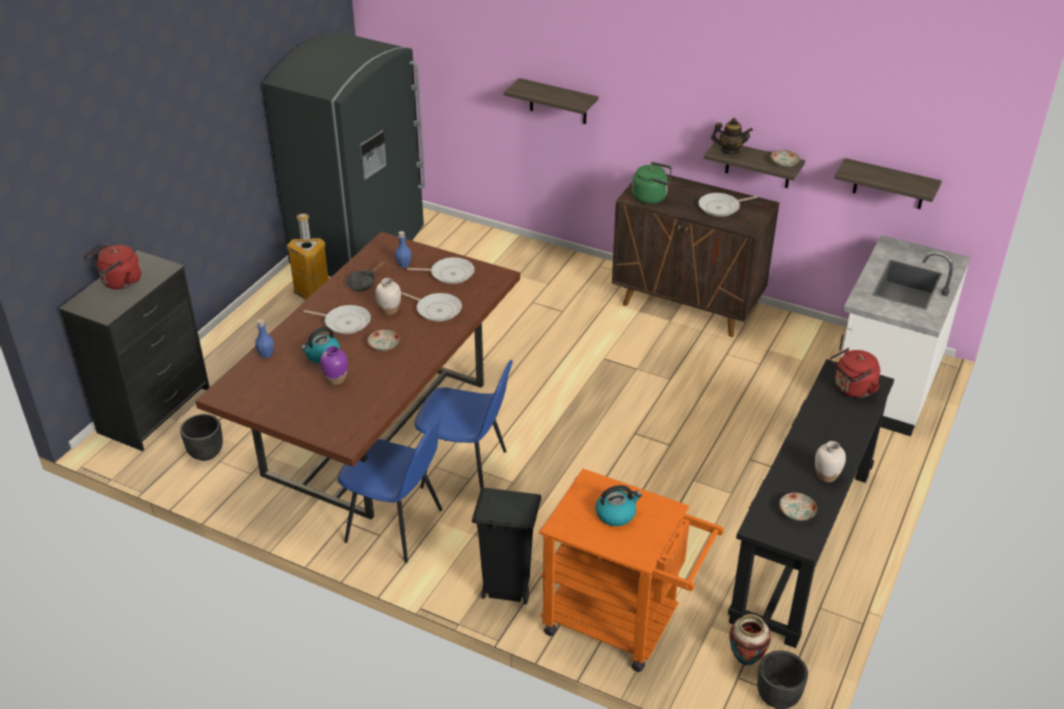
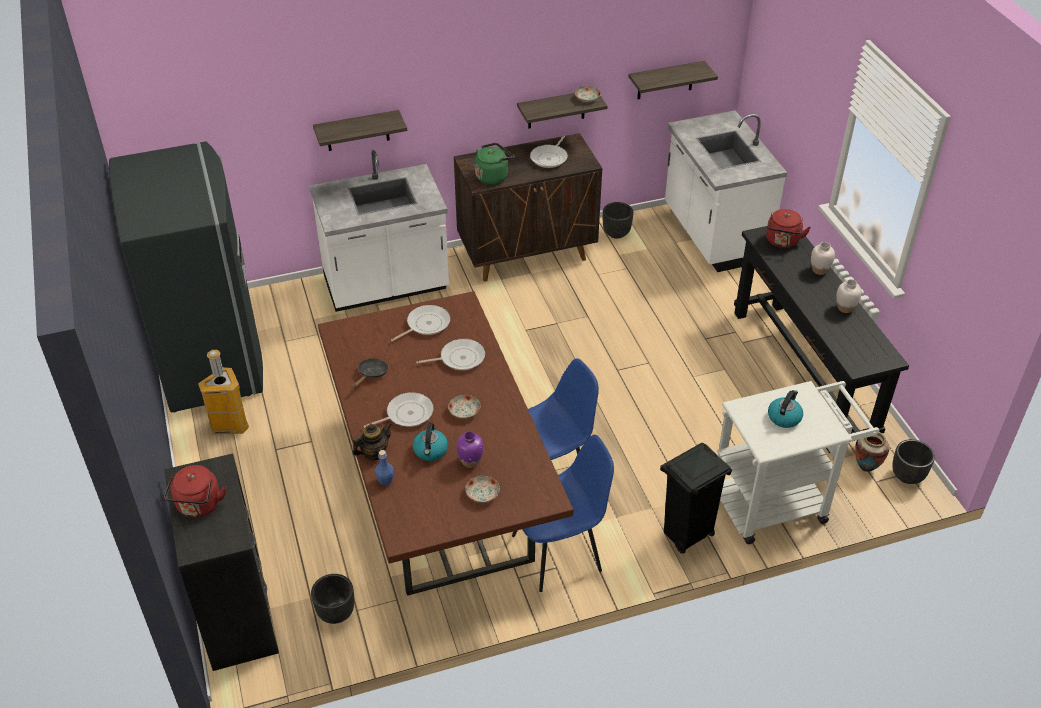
camera: 45 degrees left, 5 degrees up
(363, 283) = (371, 374): black frying pan -> black frying pan turned 150 degrees counterclockwise
(389, 310) = (426, 382): white vase -> white vase (819, 270)
(404, 264) = (379, 339): blue bottle -> none
(543, 266) = (386, 286): none -> white counter
(622, 624) = (779, 502): orange cart -> white cart
(730, 150) = (539, 107): teapot -> teapot (374, 453)
(791, 332) = (616, 233): none -> black planter
(796, 512) = (862, 342): plate -> plate (482, 494)

